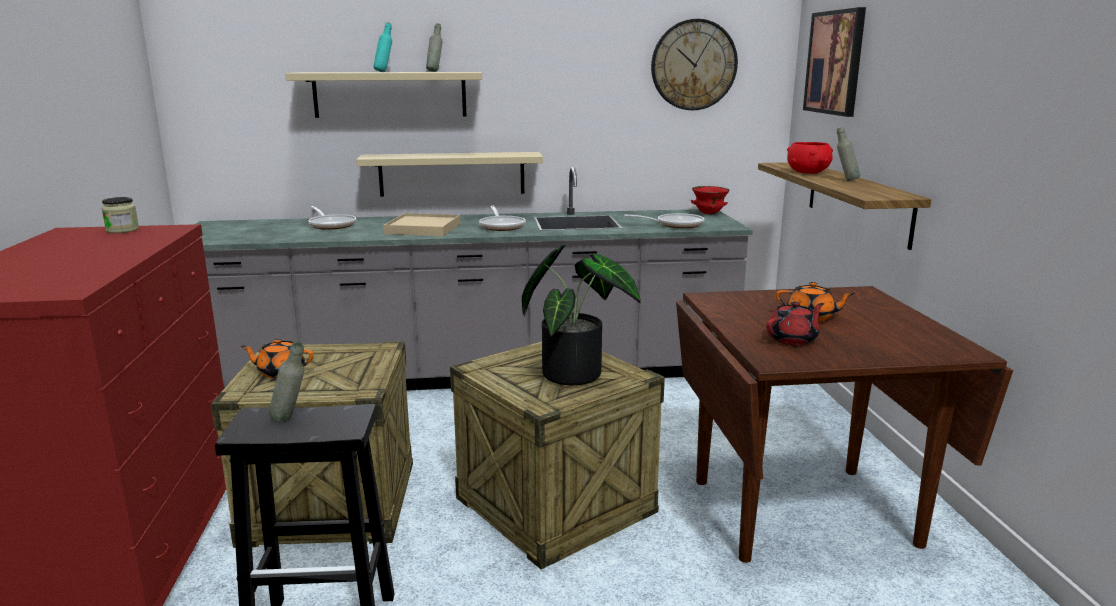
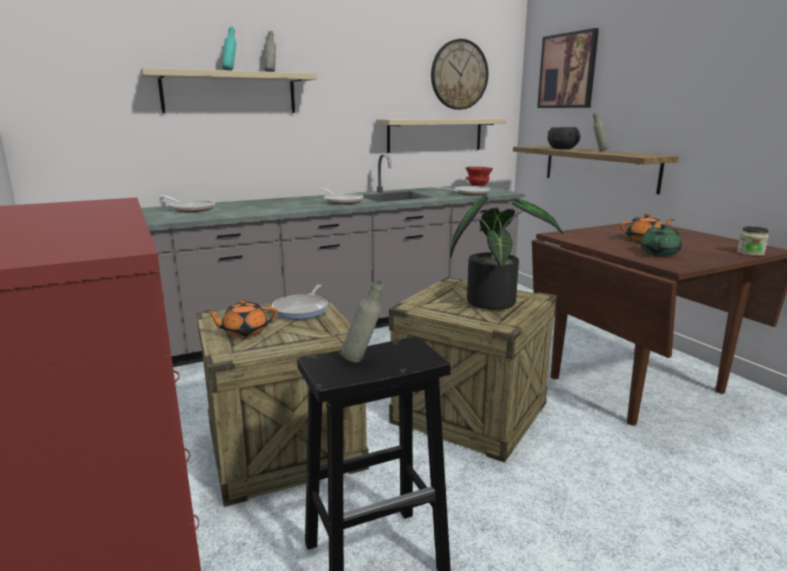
camera: 20 degrees left, 0 degrees up
(122, 230) = (60, 205): jar -> jar (750, 253)
(362, 355) = (302, 309): none -> frying pan
(423, 228) = (279, 207): beige tray -> none
(452, 174) = (284, 162): beige shelf -> beige shelf (435, 135)
(793, 339) = (659, 253): red teapot -> green teapot
(808, 172) = (562, 149): red bowl -> black bowl

